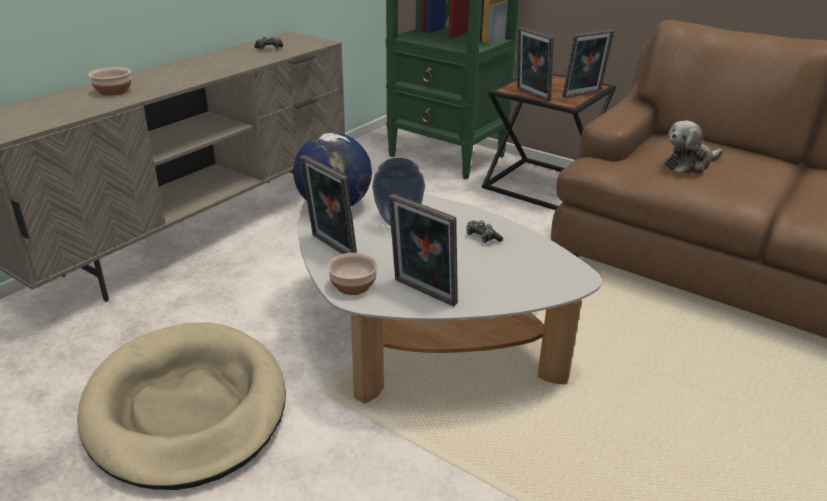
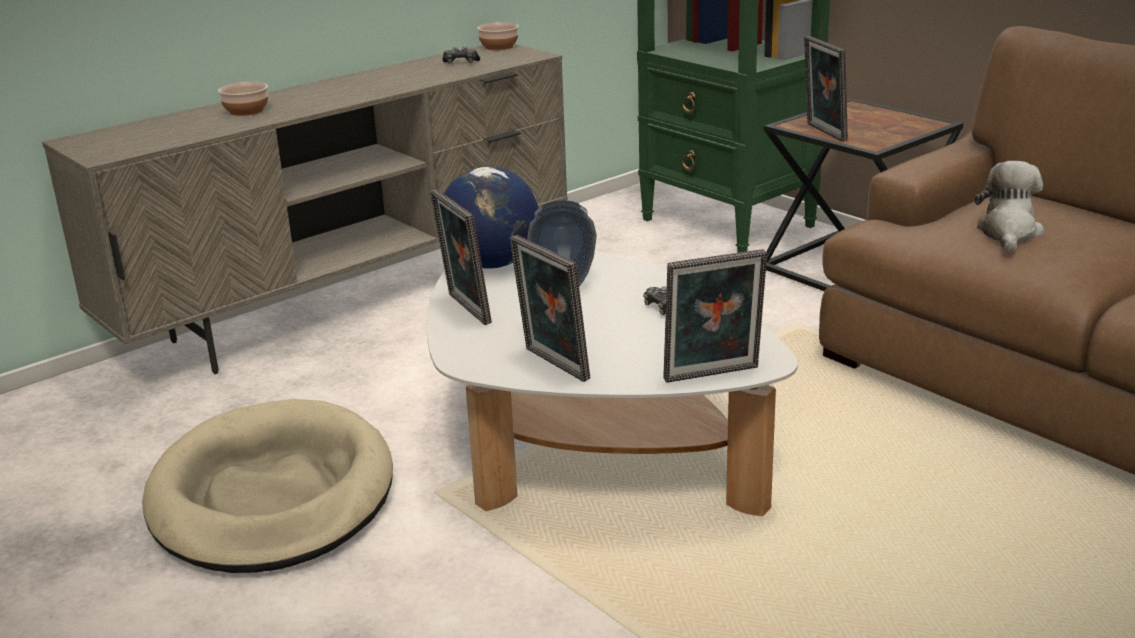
camera: 15 degrees right, 5 degrees down
(353, 286) = (472, 351): bowl -> bowl (499, 47)
(583, 95) = (902, 134): picture frame -> picture frame (713, 376)
(689, 165) = (1008, 233): plush toy -> plush toy turned 120 degrees clockwise

